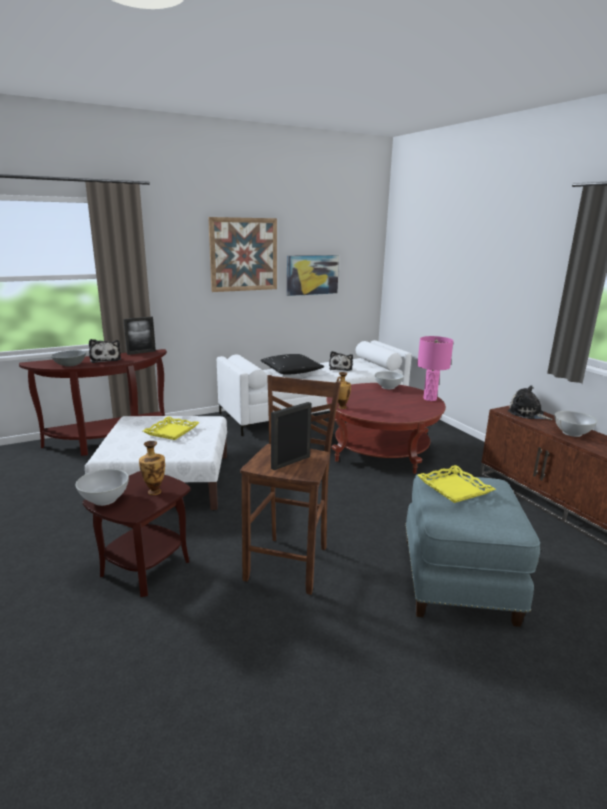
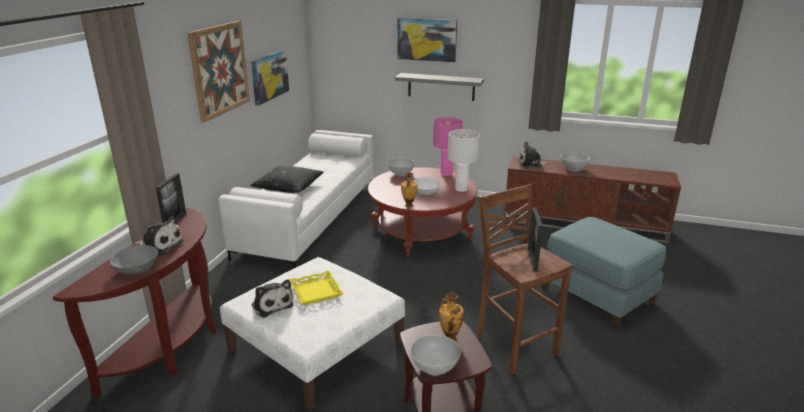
camera: 45 degrees left, 5 degrees up
(341, 368) = (322, 168): plush toy -> plush toy (271, 304)
(377, 404) = (425, 192): none -> white bowl
(415, 412) = (461, 189): none -> white table lamp
(455, 488) = (591, 233): yellow tray -> none
(468, 257) = (426, 39): none -> picture
(474, 311) = (441, 87): none -> grey shelf

